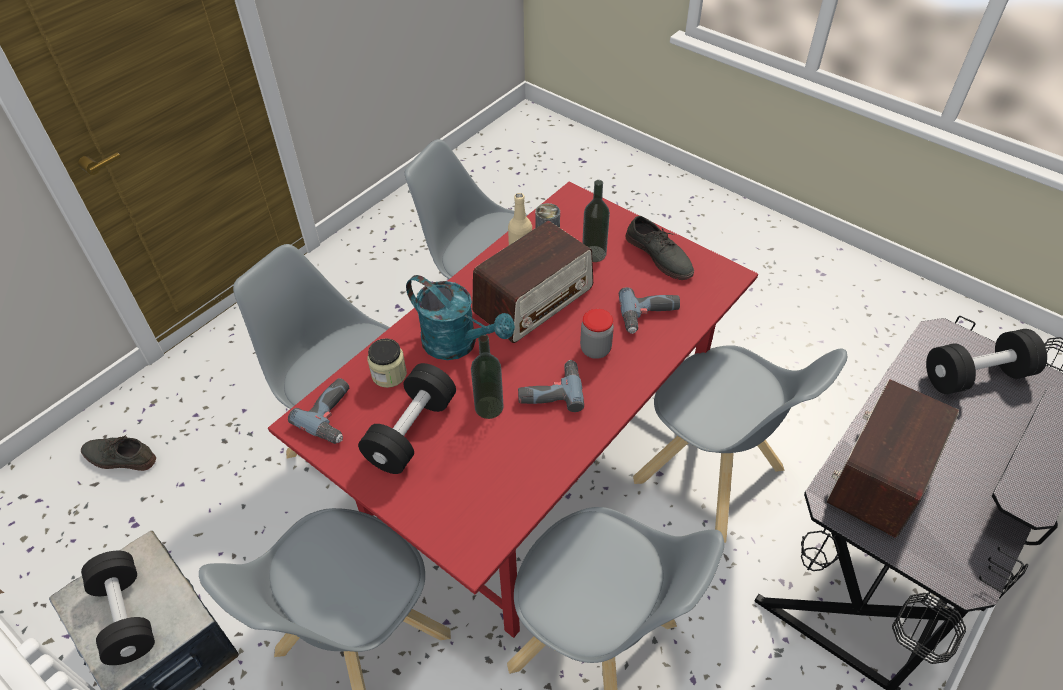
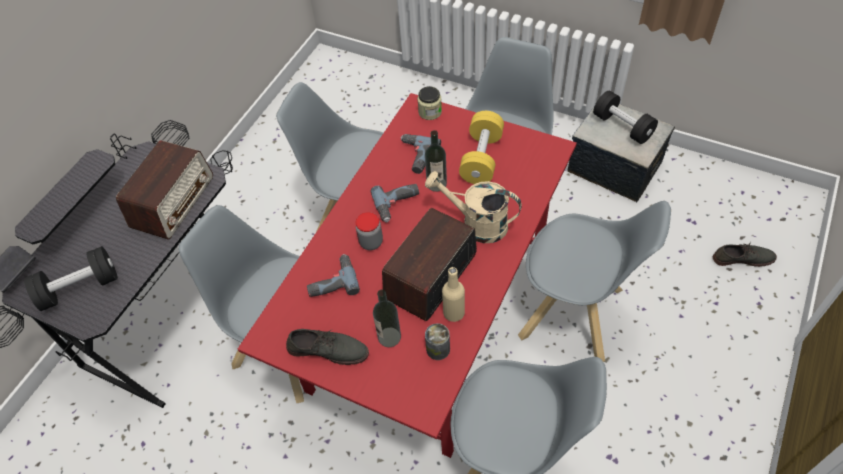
camera: 170 degrees right, 5 degrees up
(334, 415) = (538, 157): power drill -> power drill (415, 156)
(389, 374) = (516, 191): jar -> jar (430, 112)
(411, 432) = (481, 158): black dumbbell -> yellow dumbbell
(458, 344) = (476, 224): turquoise watering can -> beige watering can
(659, 255) = (328, 349): grey shoe -> grey shoe turned 150 degrees clockwise

